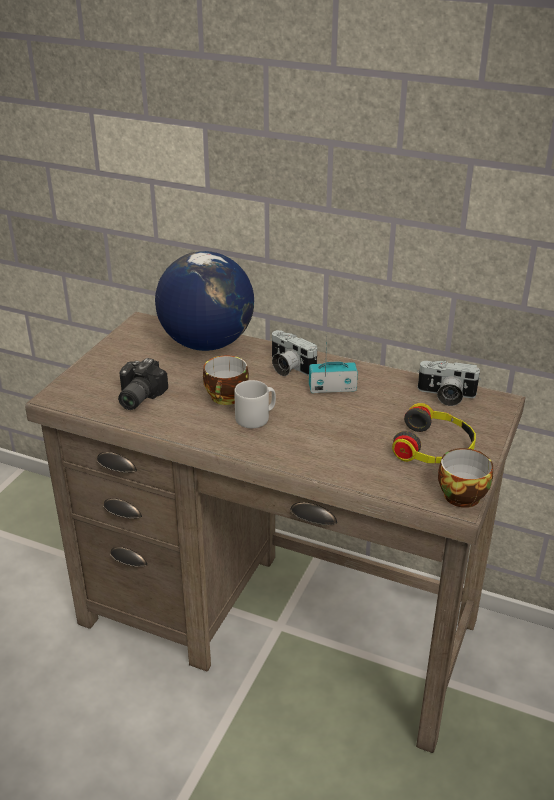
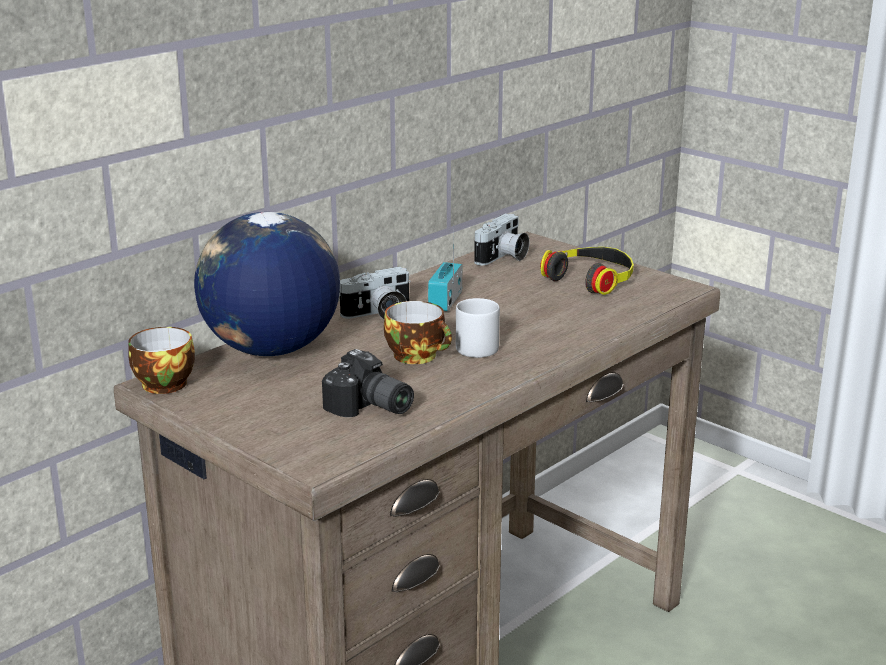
camera: 70 degrees left, 10 degrees down
(461, 494) = (670, 283): cup -> cup (161, 383)

